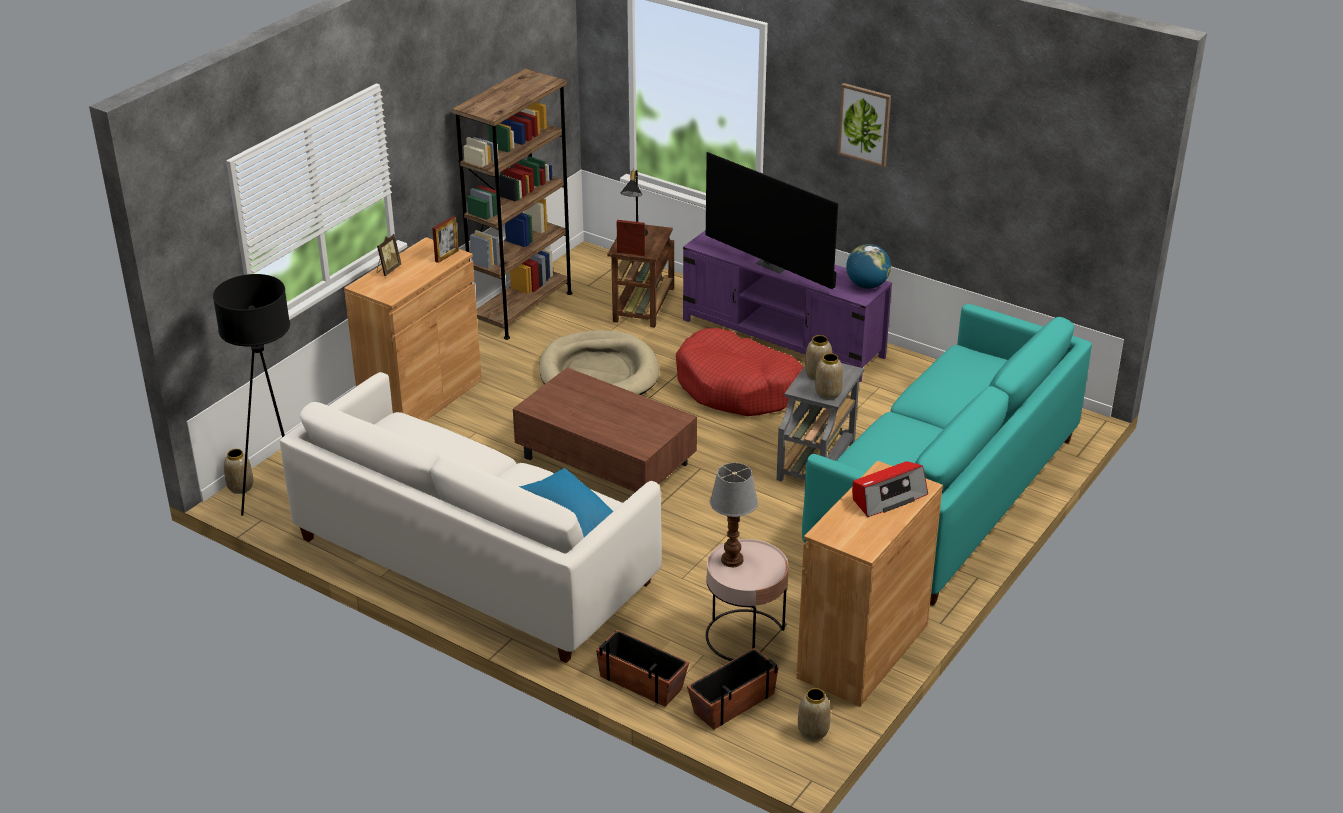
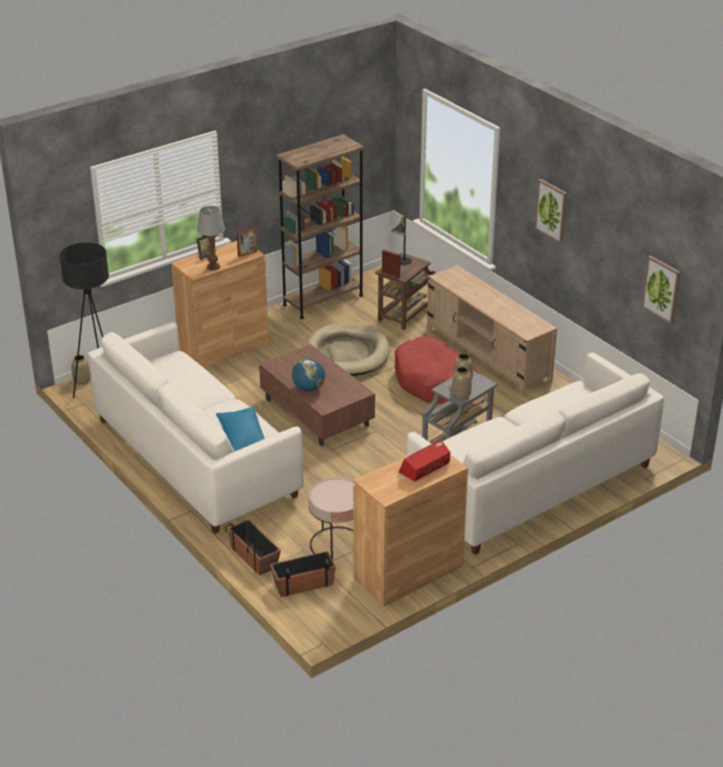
camera: 20 degrees right, 0 degrees up
(733, 560) = (329, 490): table lamp -> table lamp (213, 267)
(774, 265) = (482, 300): television -> none
(783, 339) = (488, 355): purple tv stand -> beige tv stand
(813, 731) = (343, 614): vase -> none
(867, 285) = (537, 327): globe -> globe (308, 388)
(888, 497) = (425, 468): radio -> radio turned 150 degrees clockwise
(945, 495) = (532, 484): turquoise sofa -> white sofa
(1058, 200) = (661, 289): none -> picture

